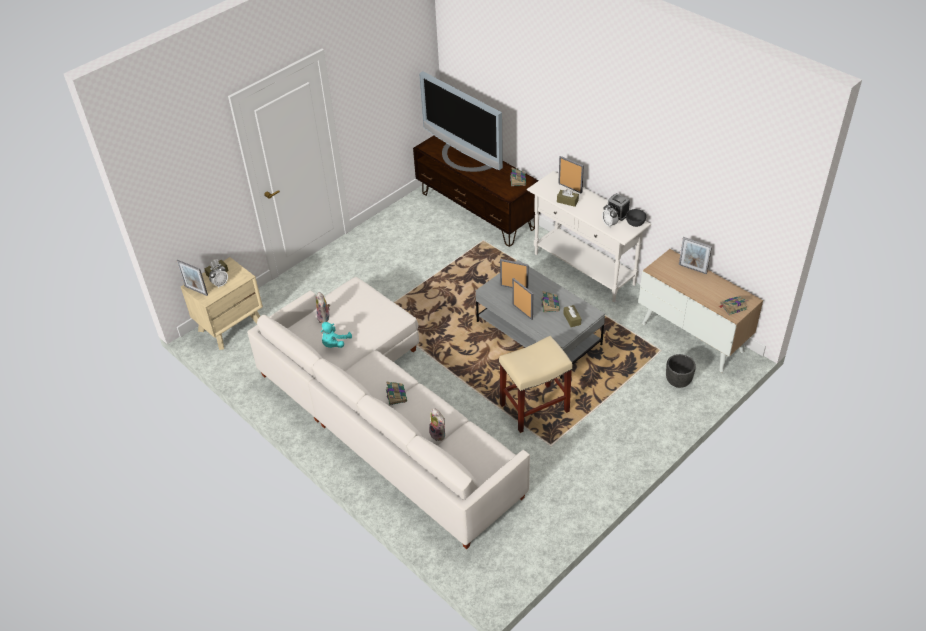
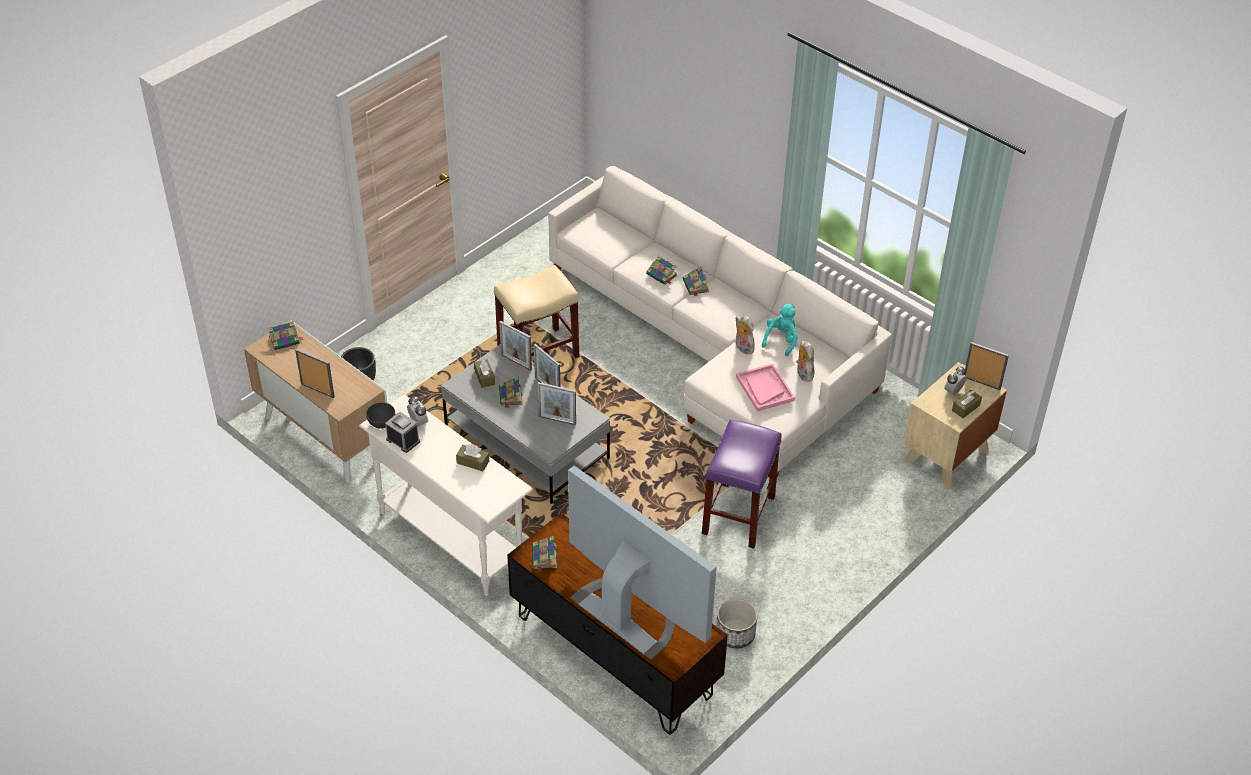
camera: 175 degrees right, 0 degrees up
(357, 304) = (764, 389): none -> pink tray
(389, 285) = (738, 516): none -> purple stool
(404, 221) = (735, 634): none -> planter
(424, 405) = (662, 275): none -> book
(439, 434) = (643, 251): plush toy -> plush toy (742, 348)
(570, 188) = (465, 486): picture frame -> picture frame (516, 362)

